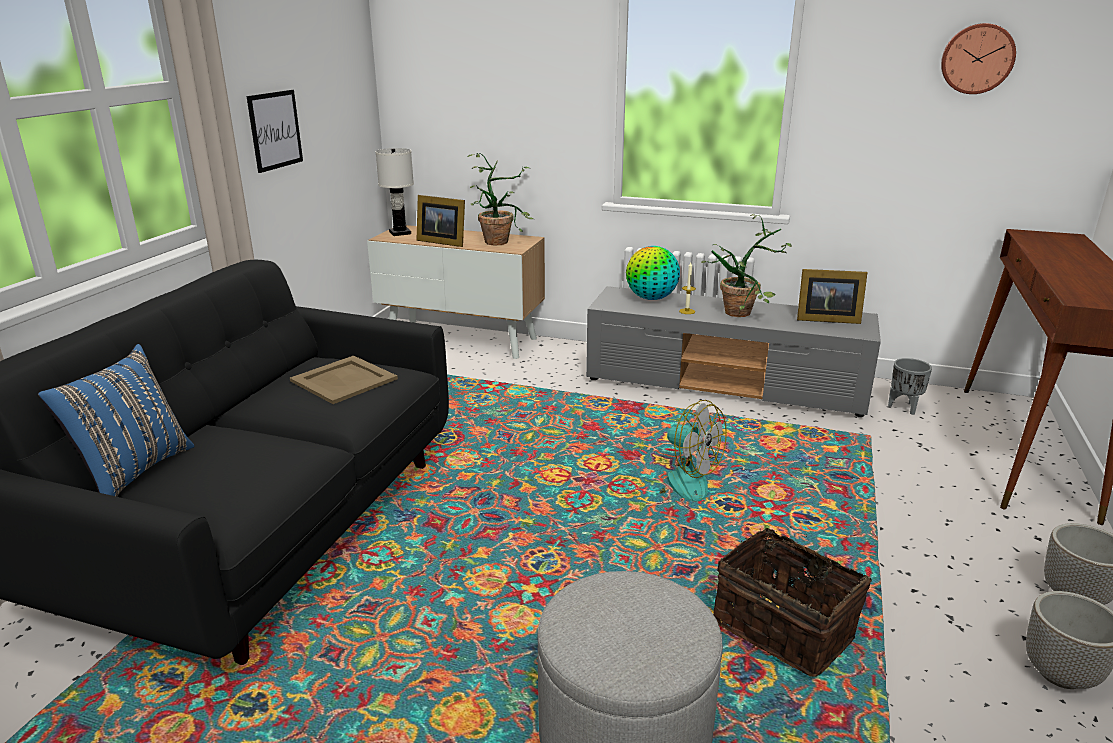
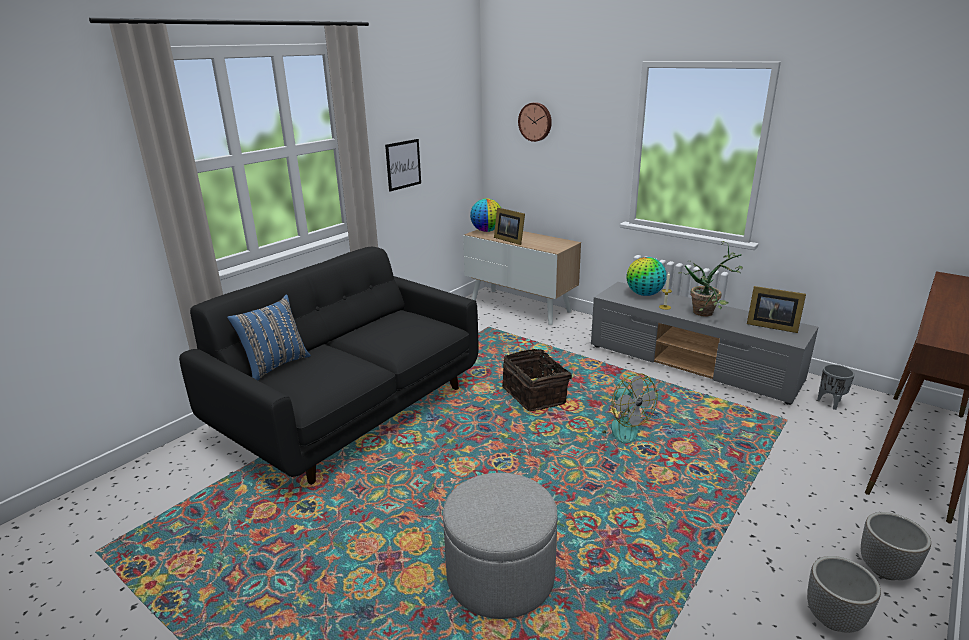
camera: 20 degrees right, 0 degrees up
(343, 380) = (407, 327): beige tray -> none
(400, 233) = (487, 231): white table lamp -> globe
(500, 240) = (548, 242): potted plant -> none
(785, 626) = (641, 538): basket -> basket (535, 394)
(977, 59) = (916, 133): wall clock -> wall clock (535, 121)

